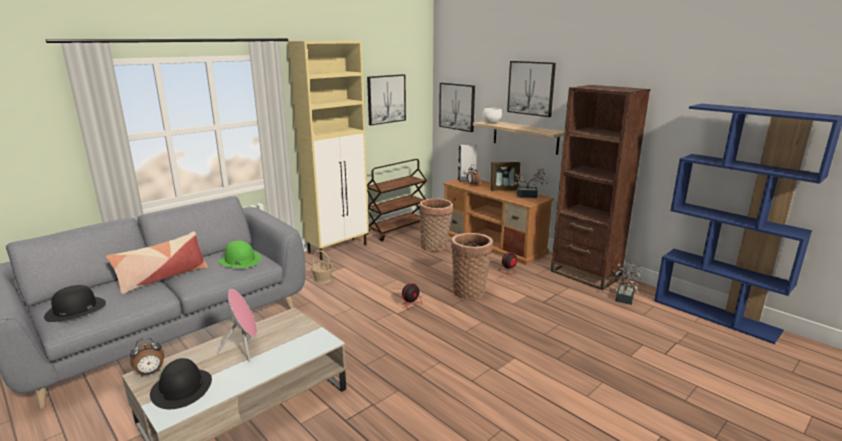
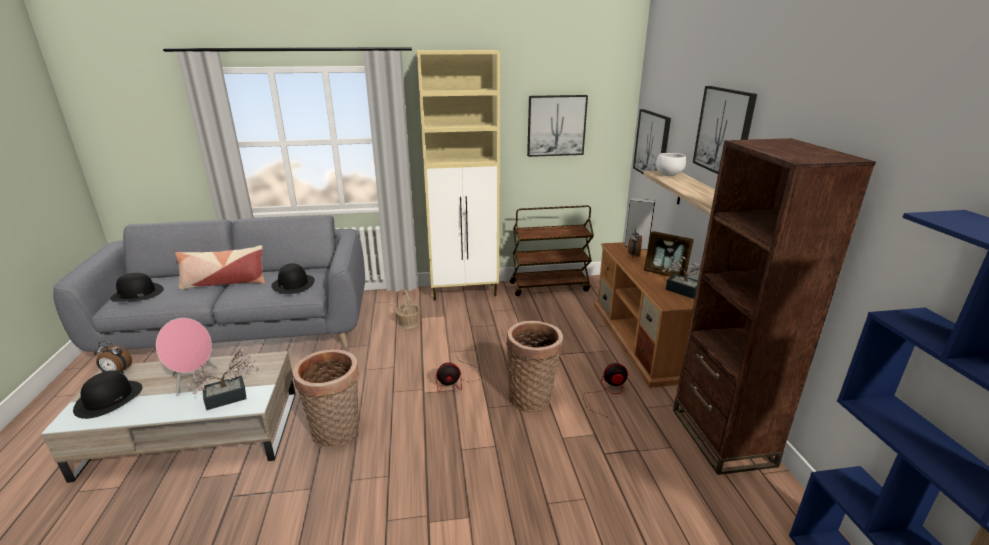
camera: 35 degrees right, 5 degrees up
(240, 260) = (293, 284): green hat -> black hat
(435, 247) = (565, 322): basket -> basket (336, 433)
(625, 296) = (744, 503): potted plant -> potted plant (231, 396)

